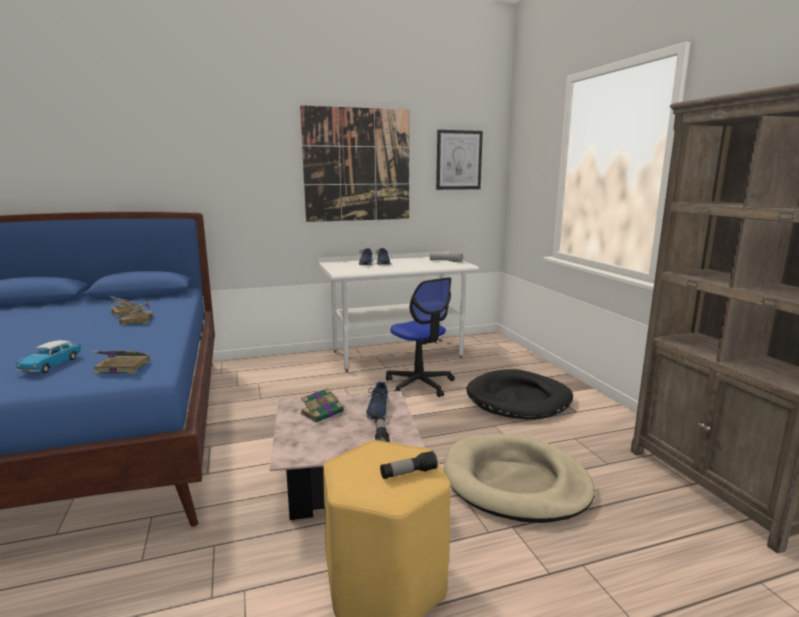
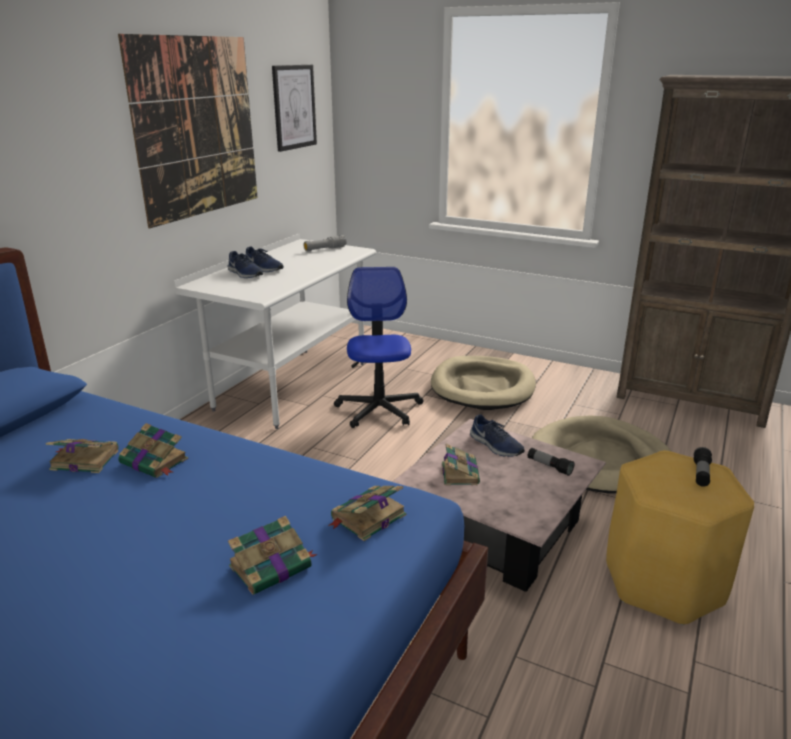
camera: 45 degrees left, 10 degrees up
(51, 365) = (272, 566): toy car -> book
(419, 384) = (379, 409): office chair -> office chair turned 105 degrees counterclockwise
(519, 399) = (482, 387): black dog bed -> beige dog bed

